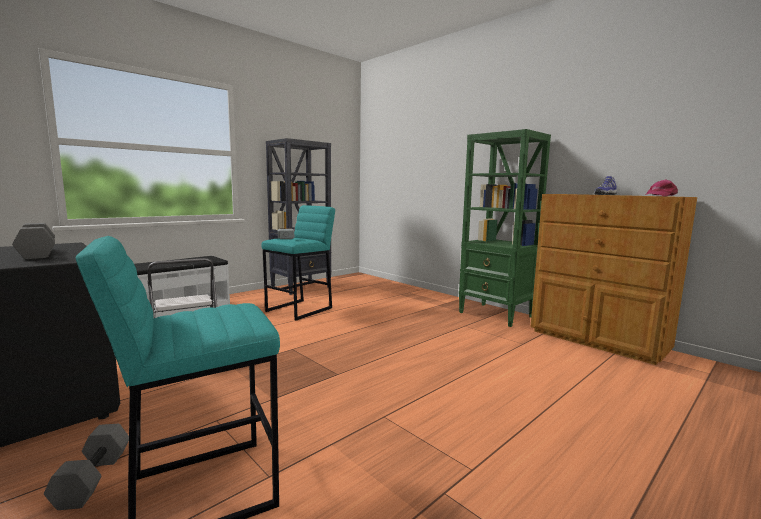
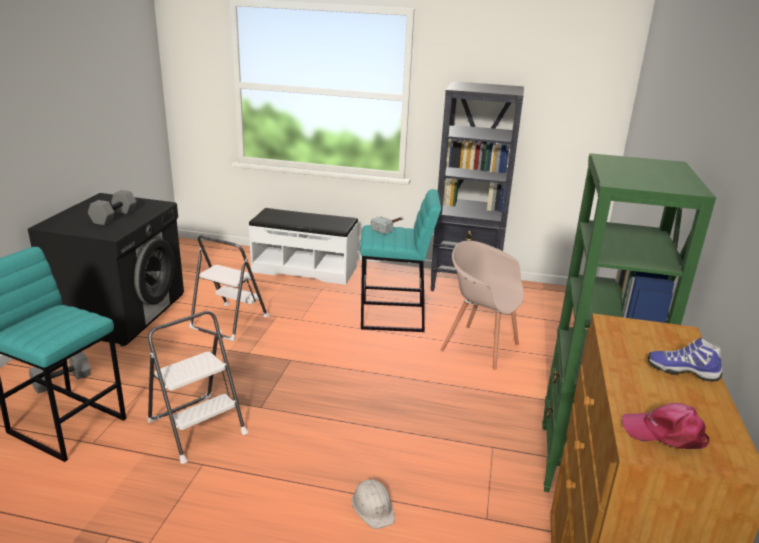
camera: 55 degrees right, 15 degrees up
(322, 407) = (195, 425): none -> white step ladder
(370, 302) = (479, 347): none -> beige chair
(492, 367) = (373, 507): none -> white hard hat

